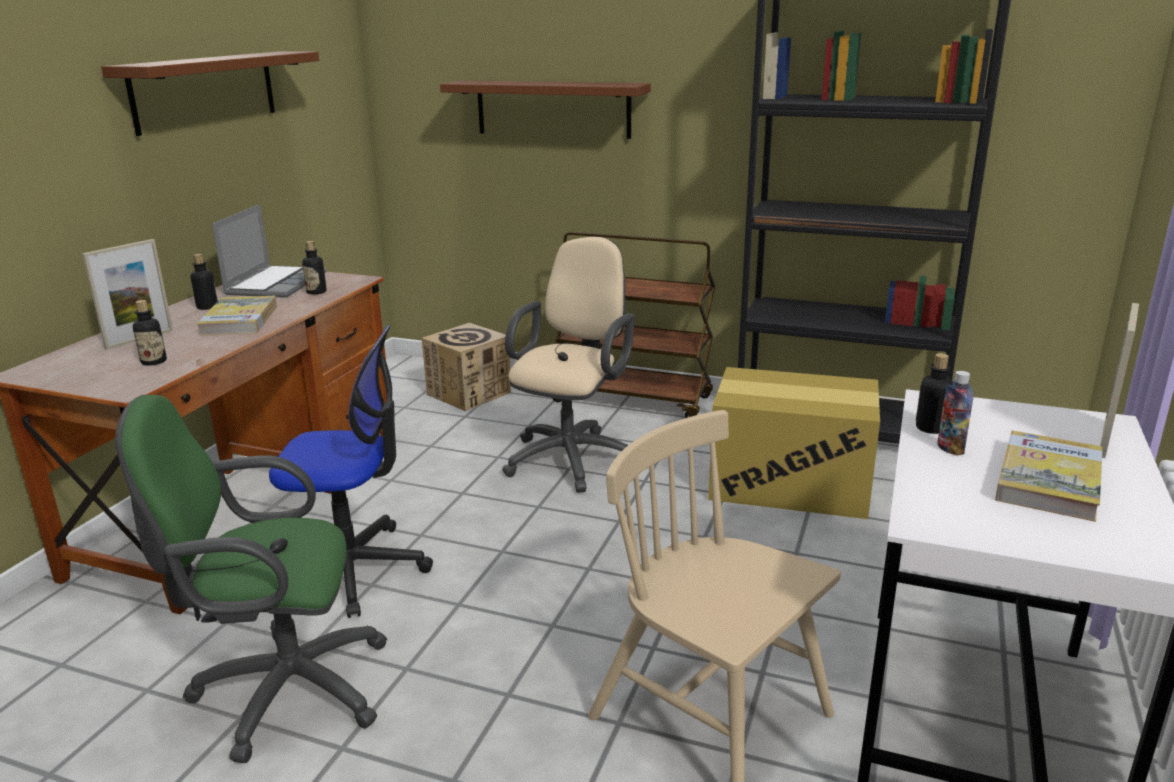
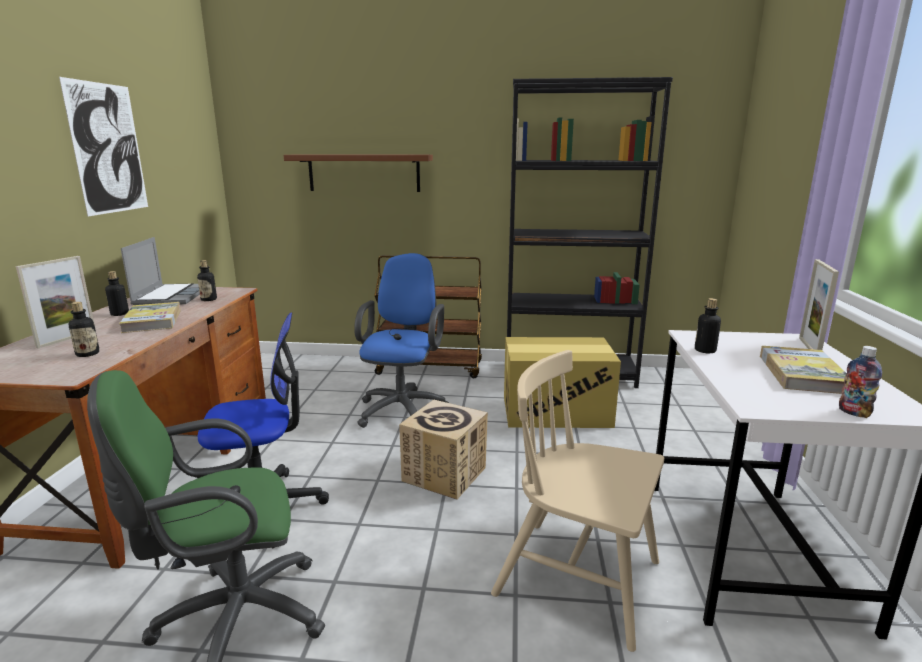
camera: 15 degrees left, 5 degrees down
(205, 90) = (108, 148): brown shelf -> picture
(469, 393) = (312, 374): cardboard box -> cardboard box (445, 474)
(572, 456) = (403, 409): beige office chair -> blue office chair
(950, 449) = (728, 361): bottle -> bottle (854, 412)

